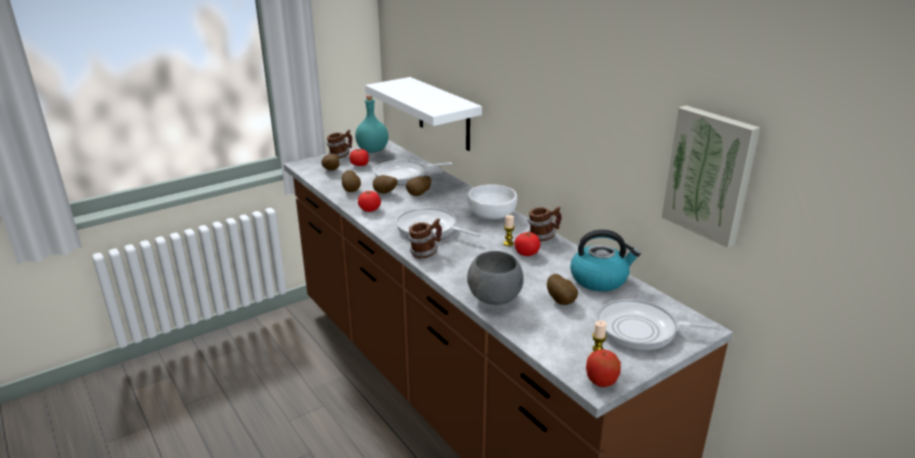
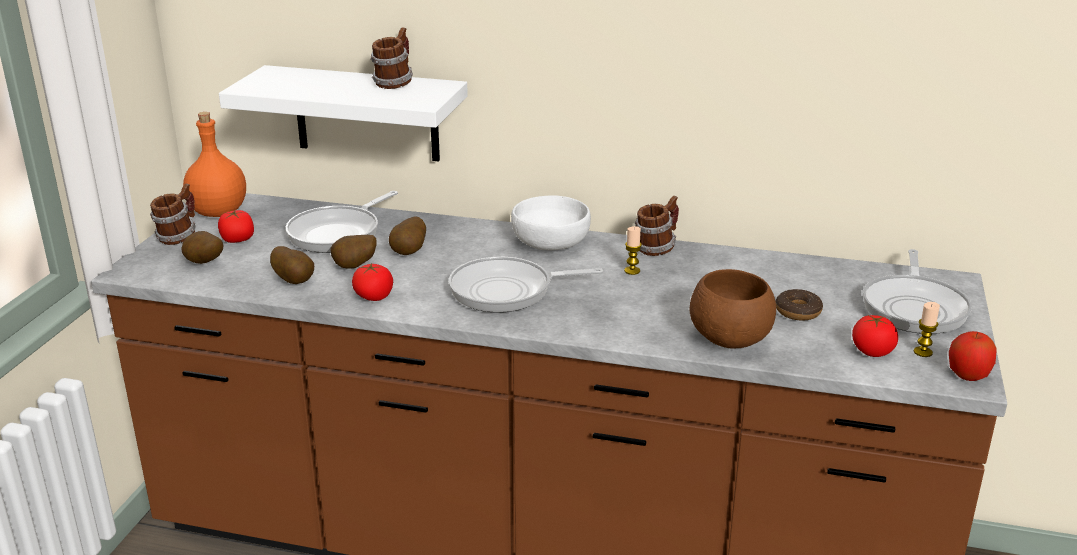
camera: 40 degrees left, 0 degrees up
(372, 150) = (218, 212): turquoise bottle -> orange bottle
(425, 253) = (555, 322): mug -> mug (394, 83)
(494, 298) = (728, 341): grey bowl -> brown bowl
(527, 253) = (671, 274): tomato -> tomato (872, 351)
(562, 301) = (798, 311): potato -> donut
(599, 279) = (792, 272): kettle -> none
(641, 330) = (914, 307): frying pan -> frying pan turned 45 degrees counterclockwise
(710, 174) = (926, 88): picture -> none

